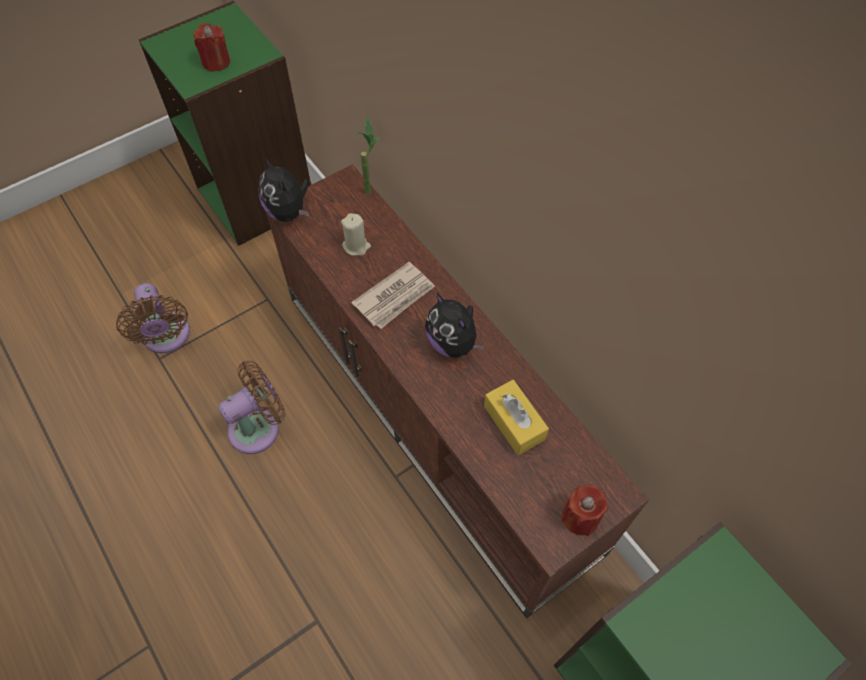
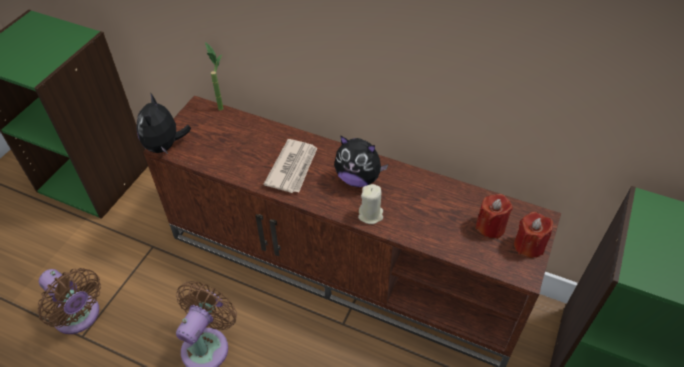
camera: 30 degrees left, 10 degrees down
(216, 62) = (44, 53): red candle -> red candle (490, 227)
(288, 212) = (165, 146): plush toy -> plush toy turned 60 degrees clockwise
(356, 246) = (238, 147): beige candle -> beige candle (370, 215)
(514, 422) = (439, 209): yellow tissue box -> none

